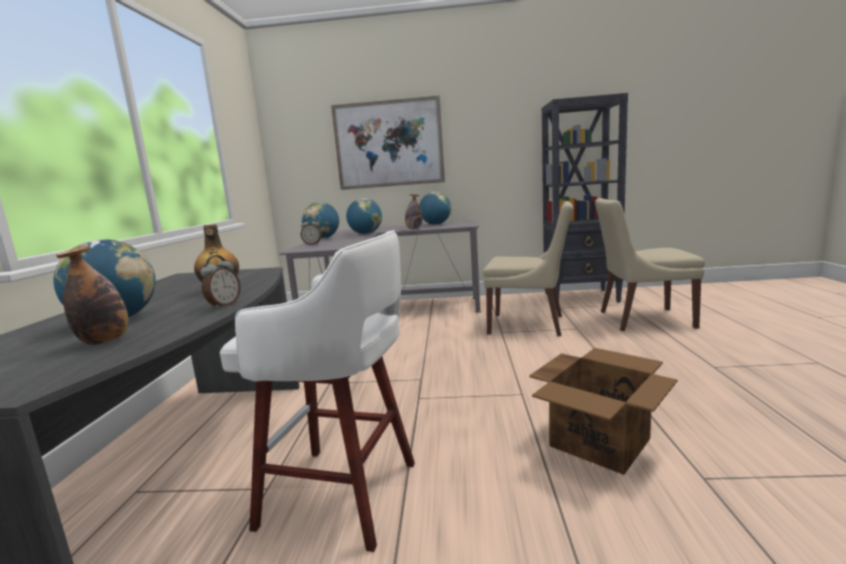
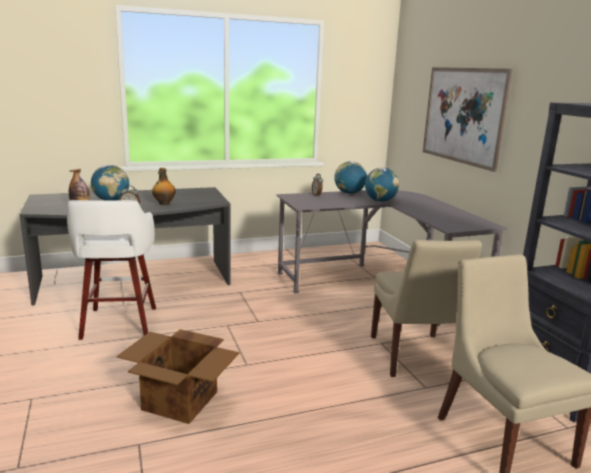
camera: 65 degrees right, 5 degrees up
(414, 229) = (416, 212): bottle -> none
(436, 224) = (458, 216): globe -> none

